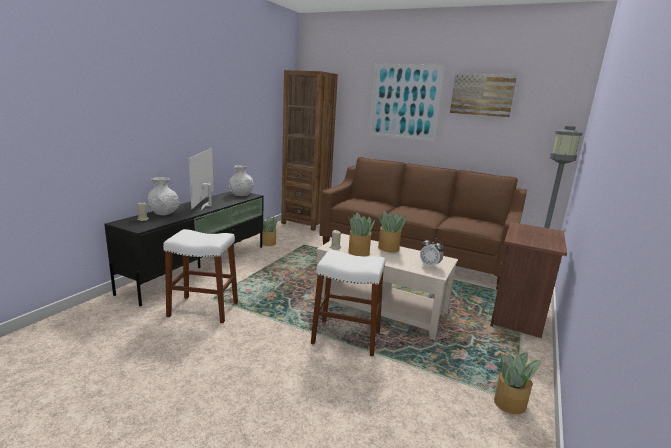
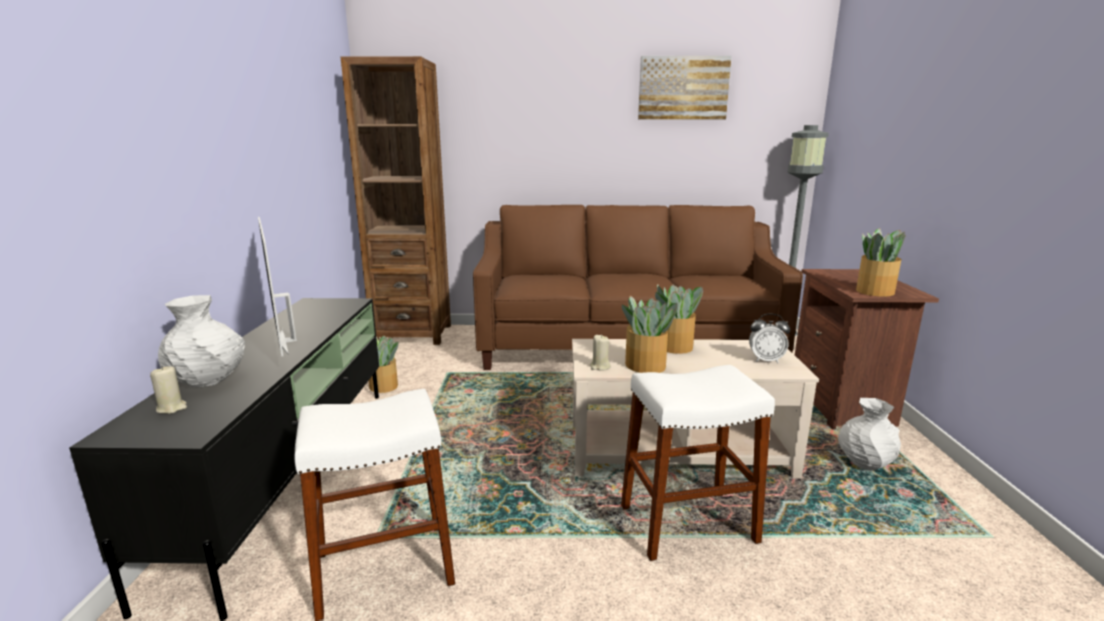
camera: 25 degrees left, 0 degrees up
(241, 194) = (329, 304): white vase -> white vase (864, 461)
(404, 102) = (562, 107): picture -> none
(510, 403) = (991, 543): potted plant -> potted plant (875, 291)

